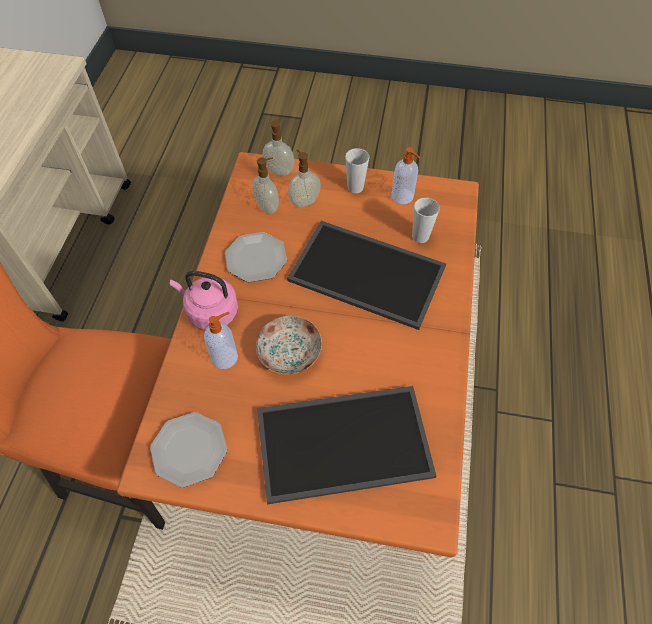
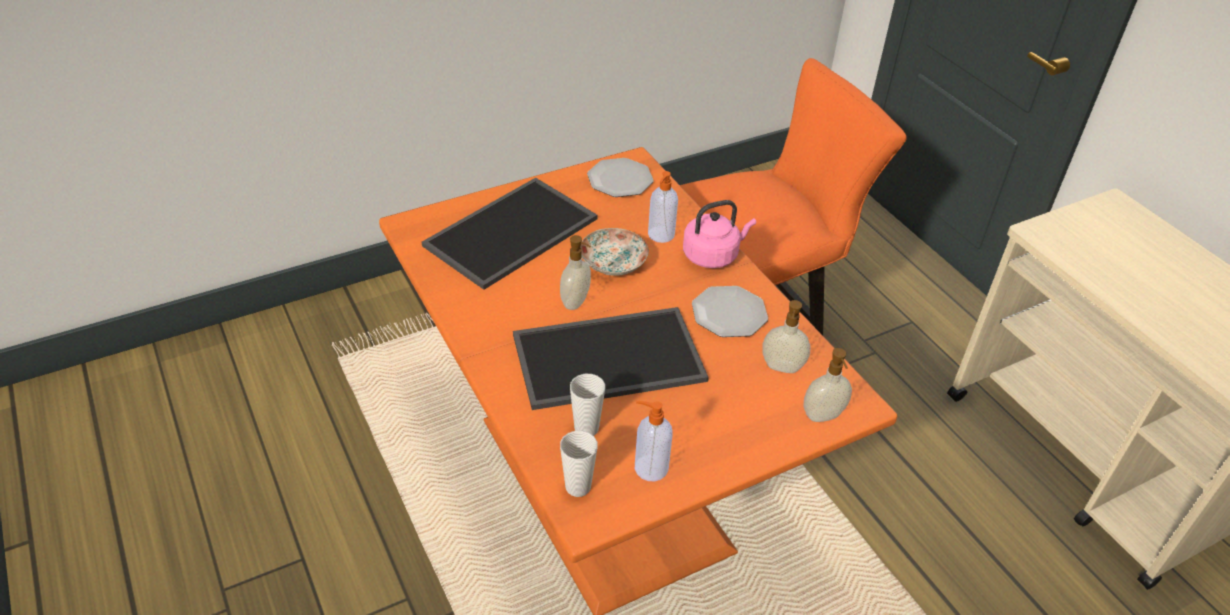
camera: 140 degrees right, 15 degrees down
(304, 201) = (753, 395): soap dispenser -> soap dispenser (576, 302)
(355, 187) = (716, 446): cup -> cup (578, 487)

